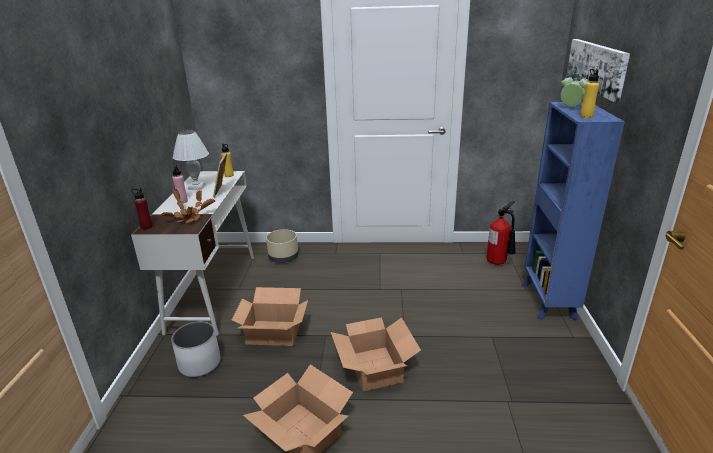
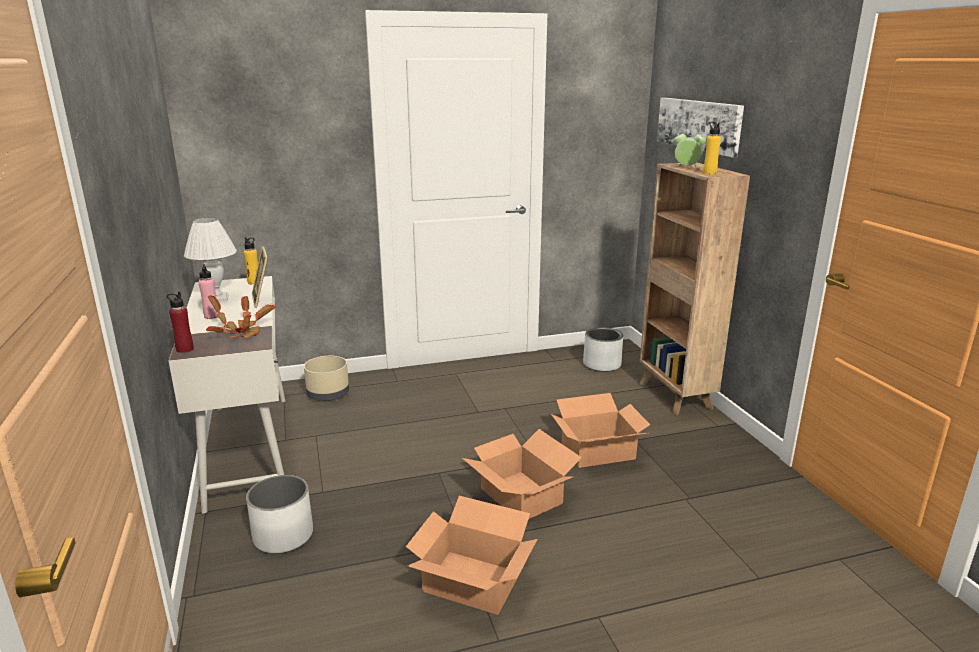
camera: 20 degrees left, 5 degrees down
(274, 333) = (368, 482): cardboard box -> cardboard box (598, 451)
(499, 262) = (602, 364): fire extinguisher -> grey planter
(548, 302) = (675, 396): blue bookcase -> brown bookcase

